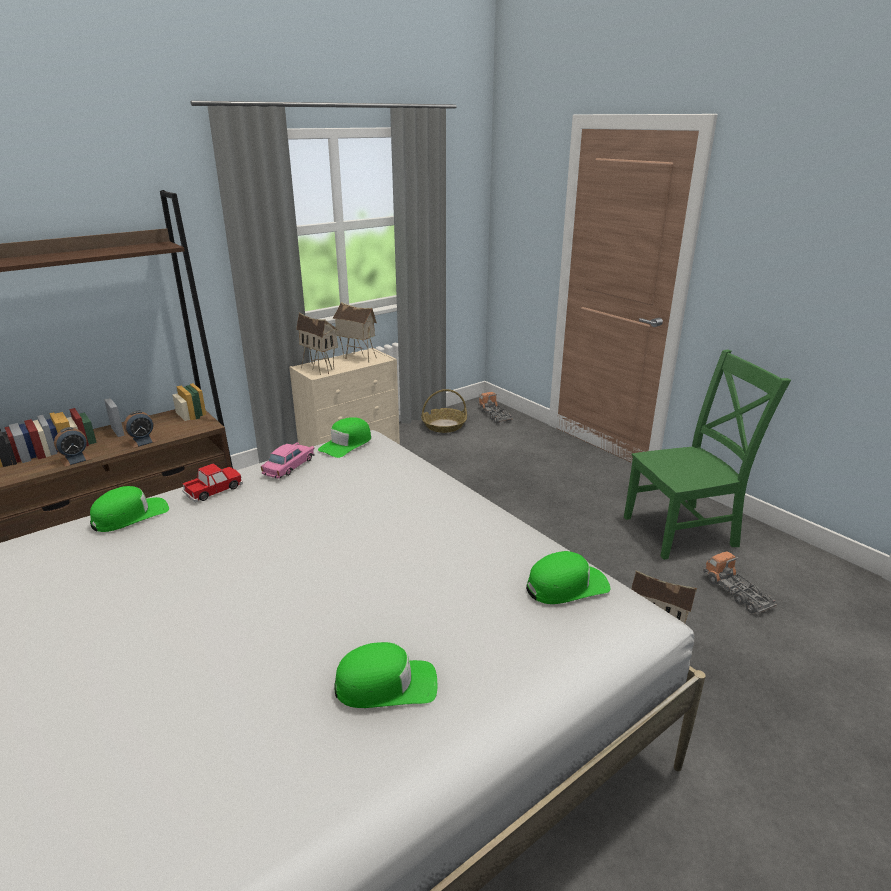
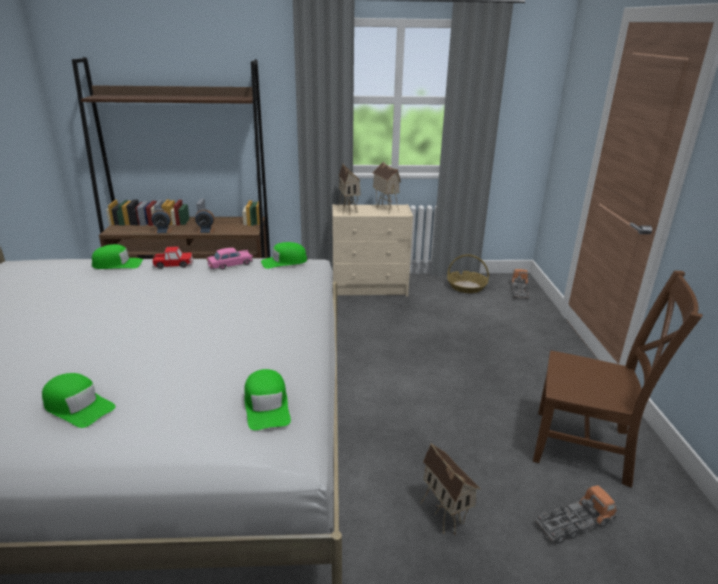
camera: 35 degrees right, 0 degrees up
(567, 586) = (267, 406): green cap -> green cap turned 60 degrees clockwise
(684, 531) = (586, 448): green chair -> brown chair
(737, 592) = (574, 524): toy truck -> toy truck turned 60 degrees clockwise

